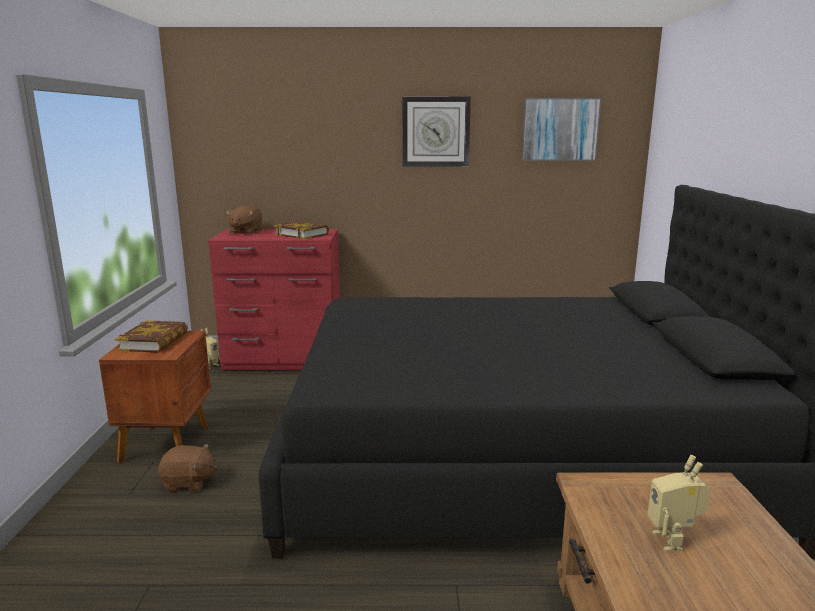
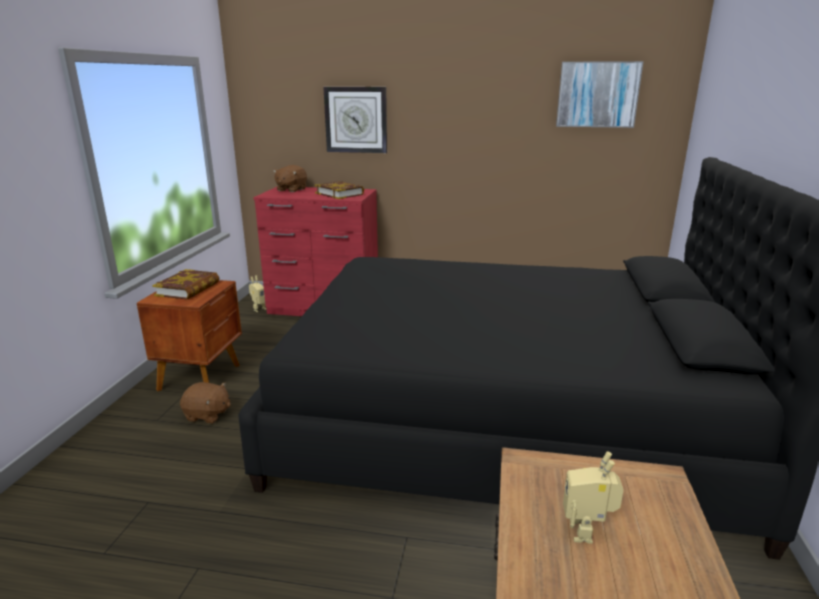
camera: 10 degrees right, 5 degrees up
(435, 132) = (471, 96): wall clock -> wall clock (356, 120)

